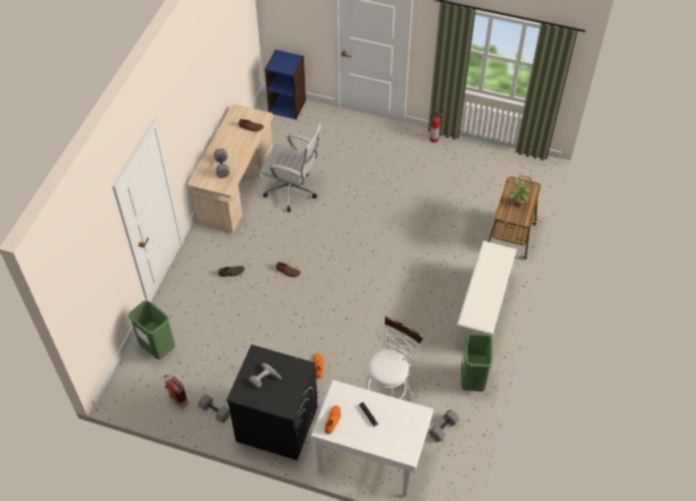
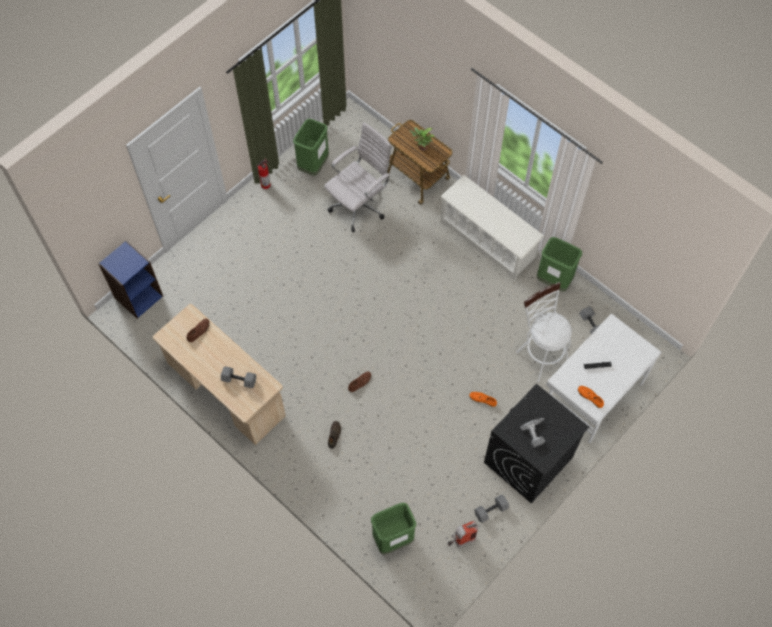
camera: 65 degrees left, 10 degrees up
(293, 191) = (261, 338): white office chair -> white office chair (360, 205)
(473, 162) = (313, 166): none -> green trash can

